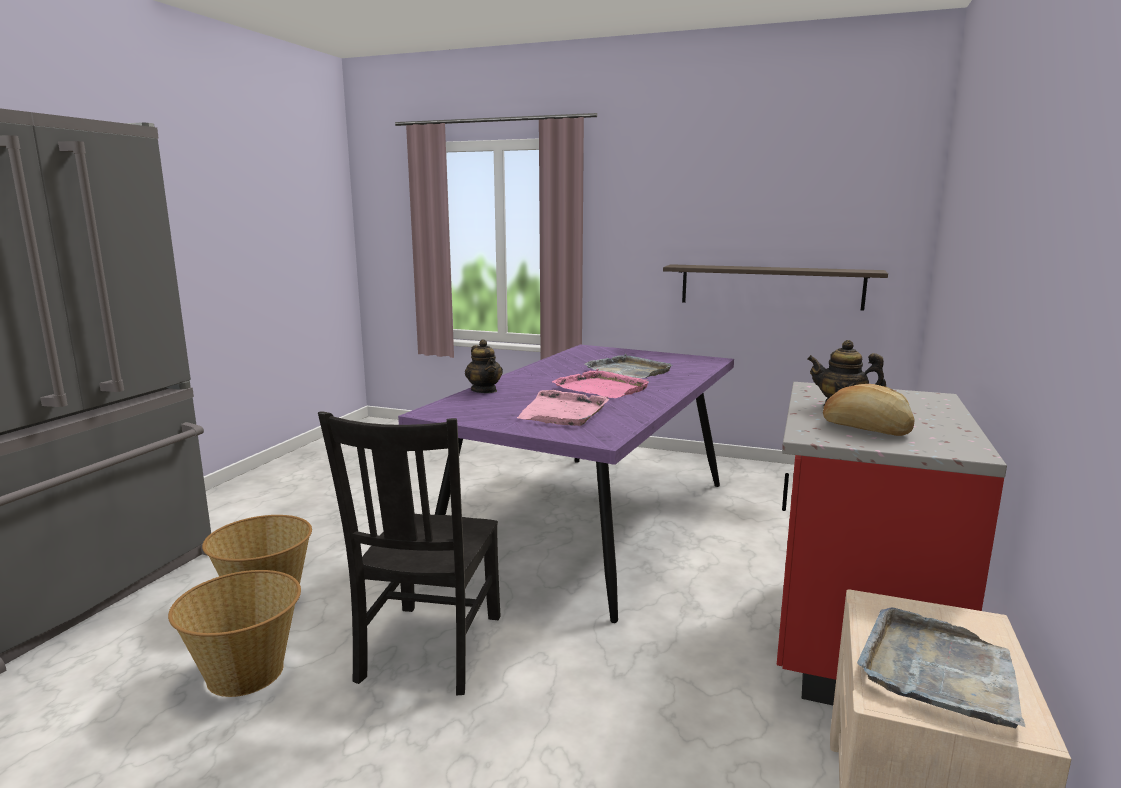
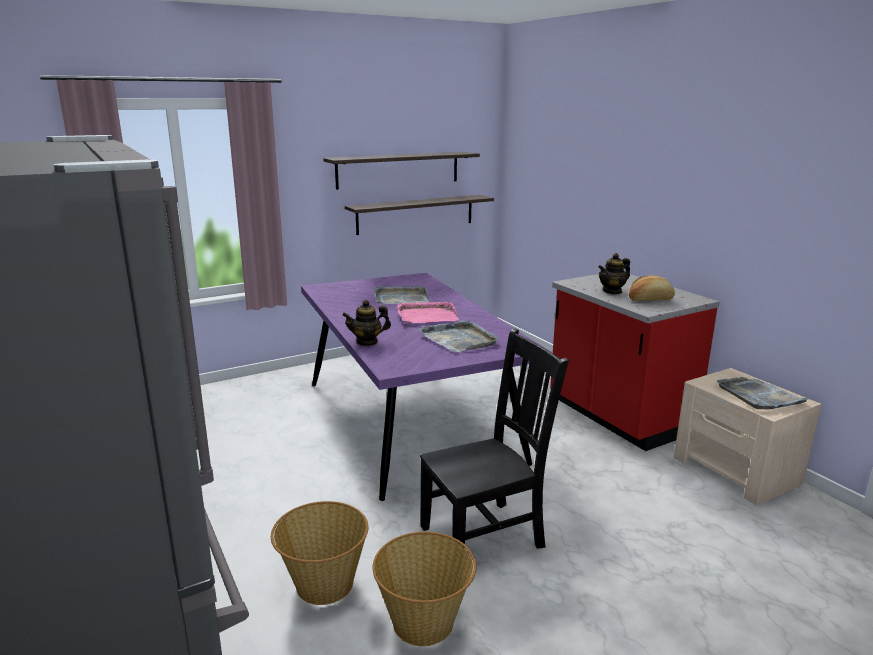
camera: 50 degrees left, 5 degrees up
(429, 650) = (486, 535): black chair -> black chair turned 75 degrees counterclockwise
(484, 390) = (367, 342): teapot -> teapot turned 150 degrees clockwise
(563, 412) = (459, 339): pink tray -> grey tray
(749, 225) = (398, 170): none -> shelf

